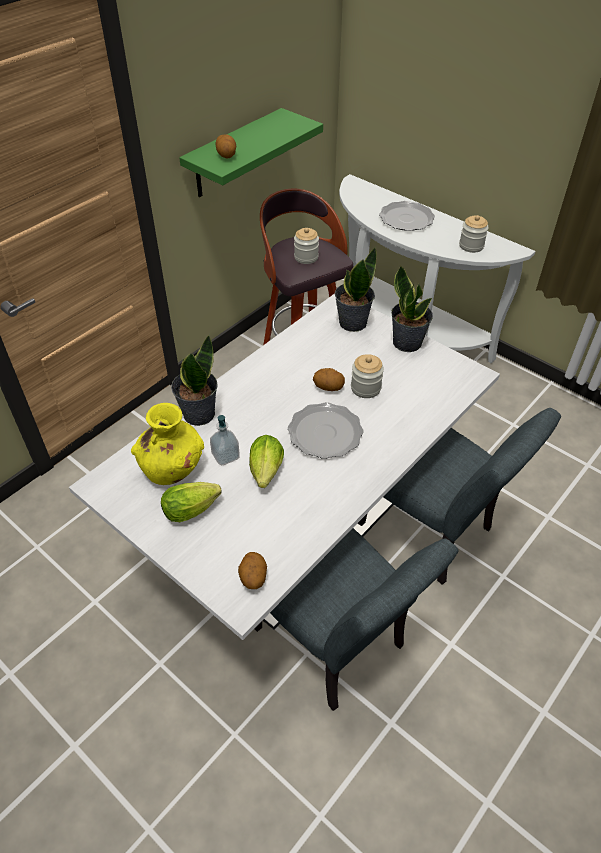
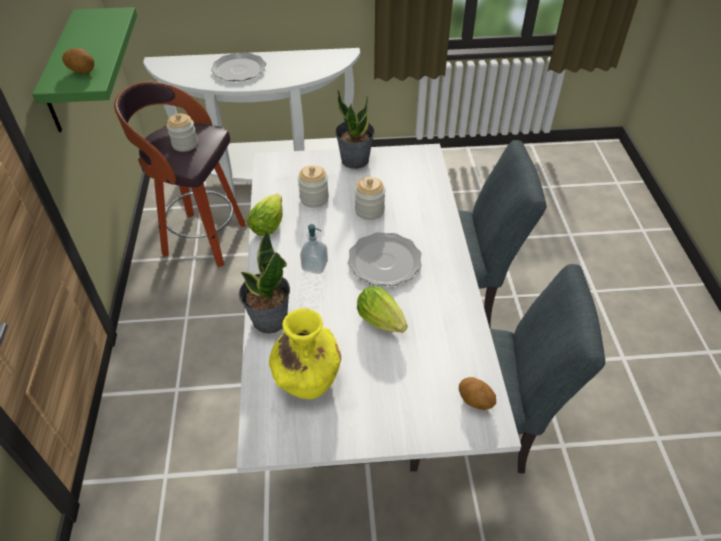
camera: 45 degrees left, 0 degrees up
(194, 509) = (367, 392): lettuce -> lettuce (269, 223)
(225, 456) = (336, 334): soap dispenser -> soap dispenser (314, 266)
(328, 387) = (343, 228): potato -> none
(352, 322) = (297, 170): potted plant -> none
(471, 246) = (313, 66): jar -> jar (314, 198)

